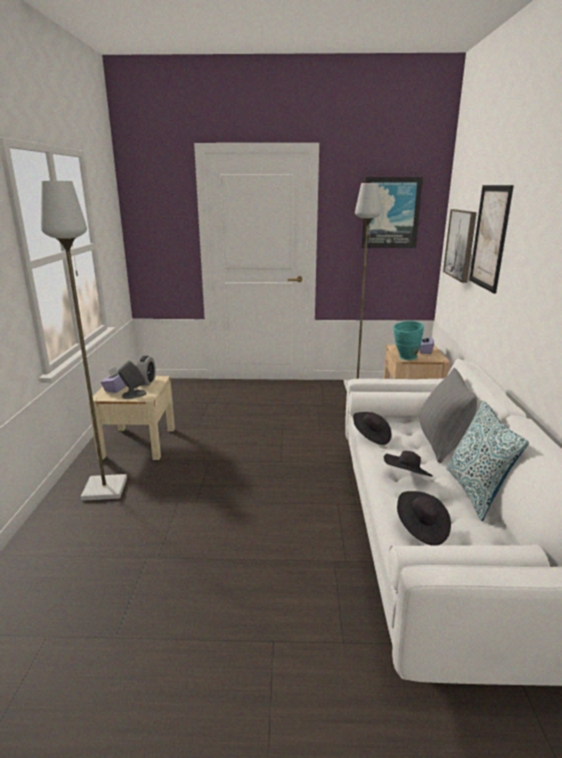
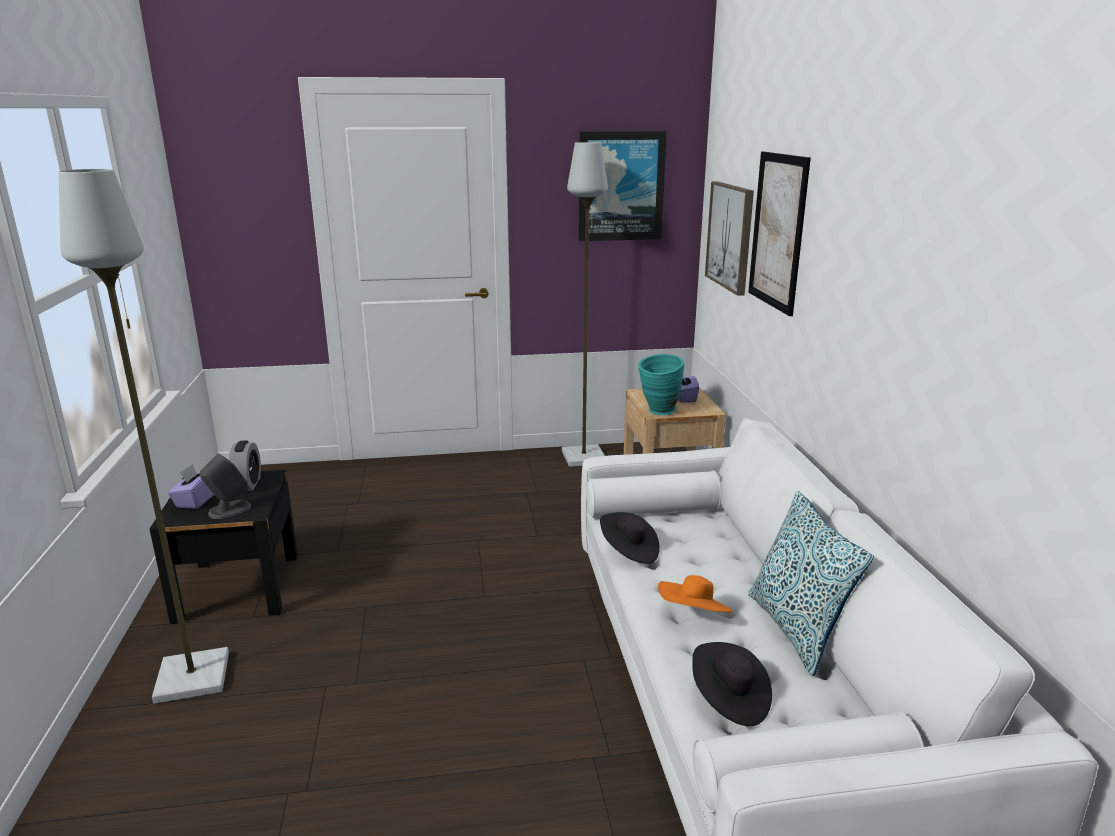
camera: 10 degrees left, 0 degrees up
(138, 443) = (238, 587): beige nightstand -> black nightstand
(406, 477) = (693, 615): black hat -> orange hat
(441, 444) = (734, 554): grey pillow -> none

